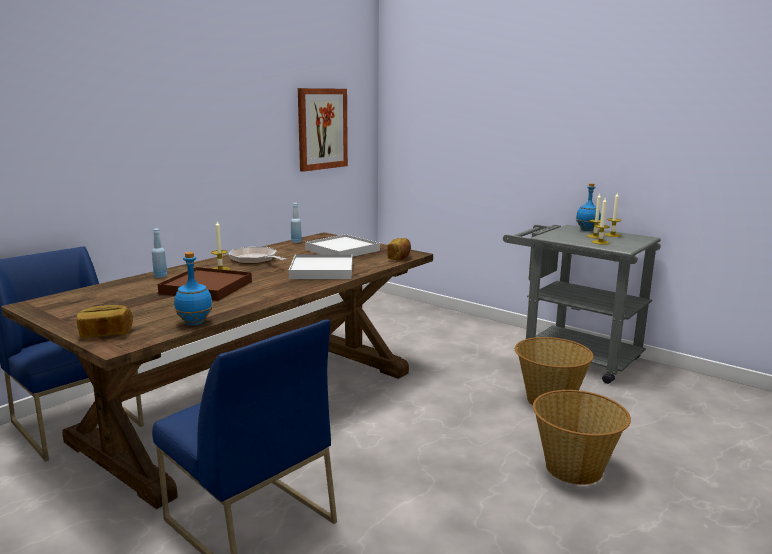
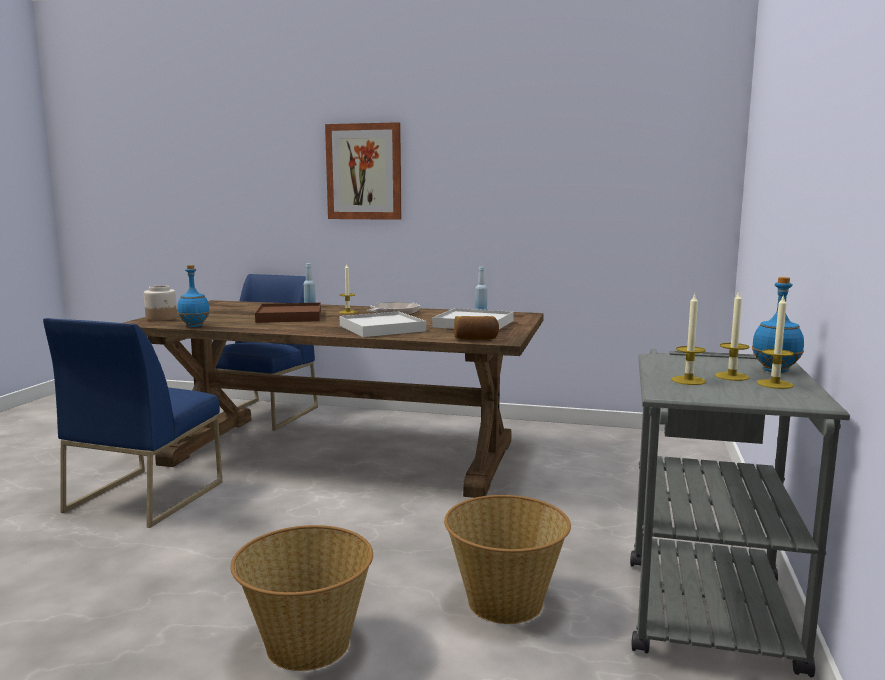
camera: 65 degrees right, 5 degrees down
(106, 333) = (162, 318): bread -> jar
(322, 129) = (618, 191): picture -> picture (364, 172)

